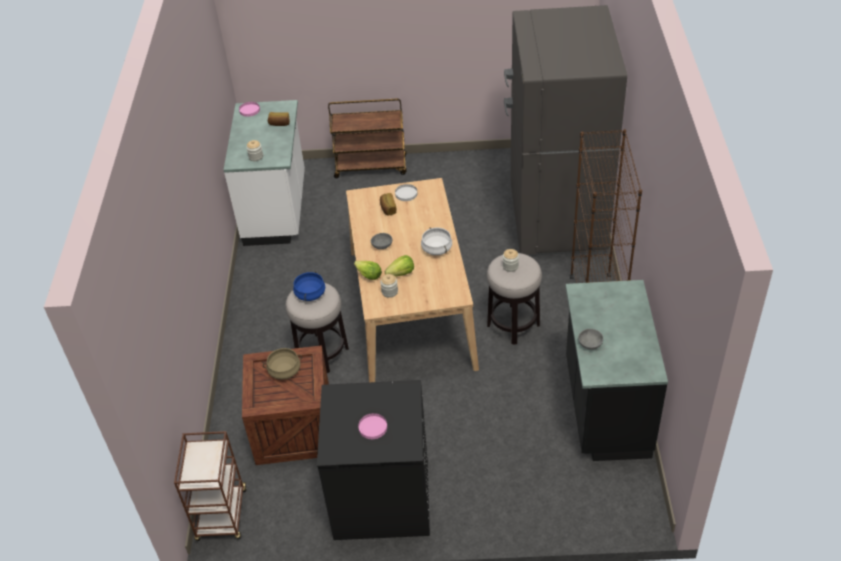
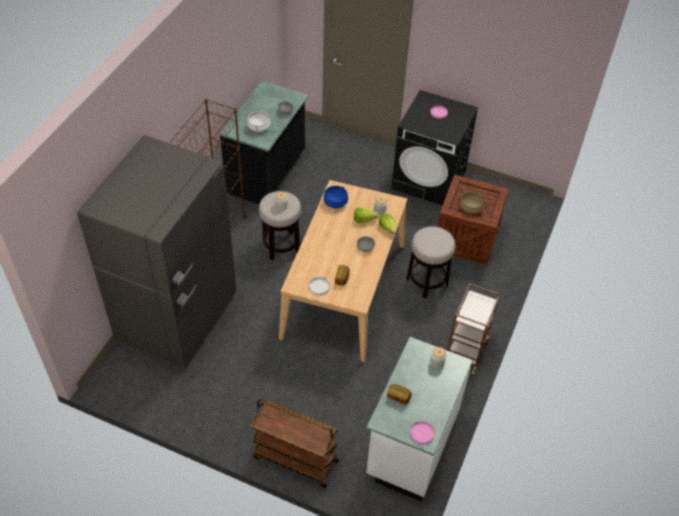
camera: 160 degrees left, 5 degrees up
(222, 516) = (527, 206): brown cart -> brown cart (466, 350)
(310, 294) = (434, 243): blue cooking pot -> blue cooking pot (335, 202)
(437, 248) = (326, 228): white cooking pot -> white cooking pot (258, 127)

